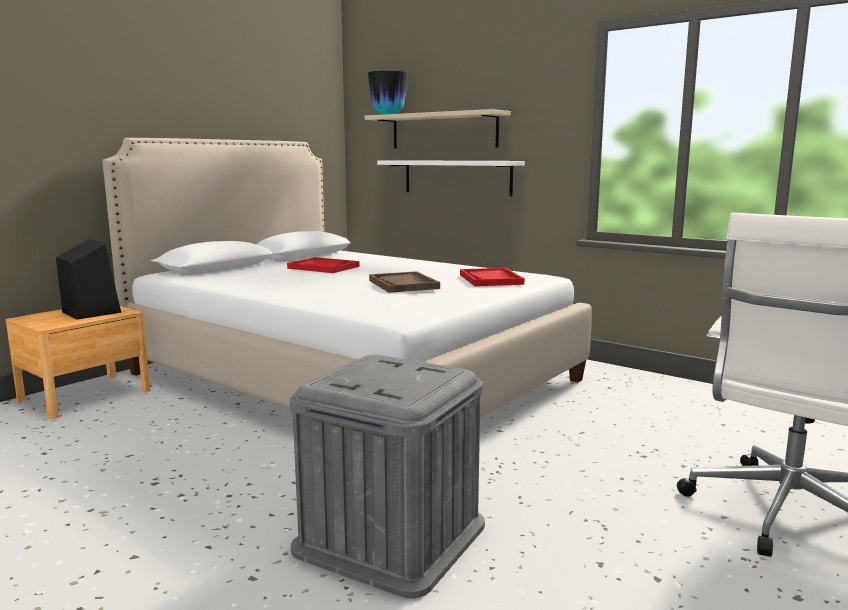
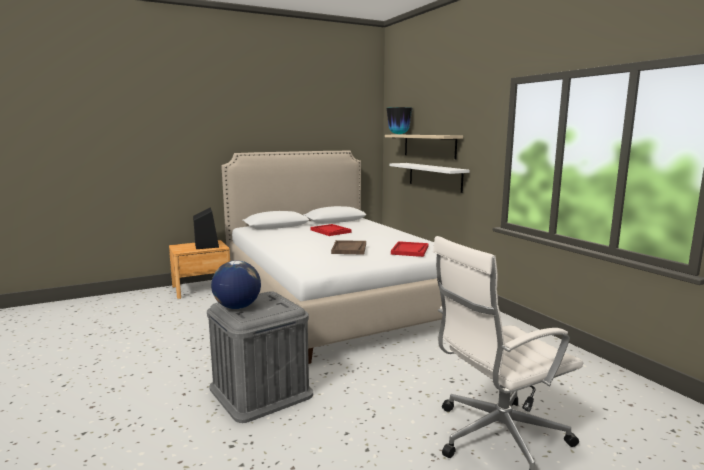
camera: 25 degrees right, 0 degrees up
(360, 384) = (237, 307): none -> globe

